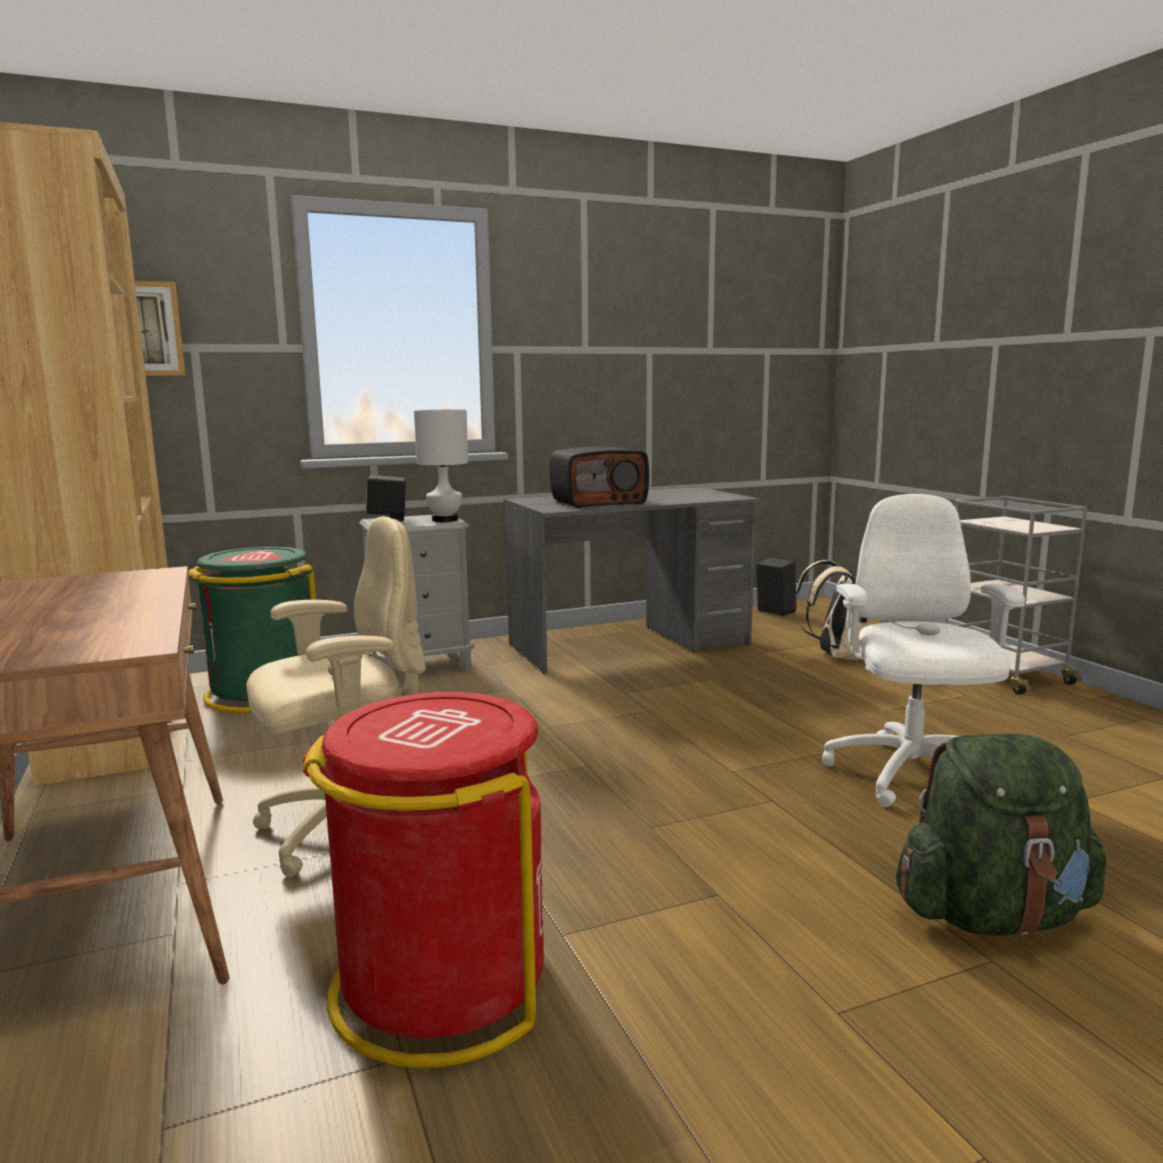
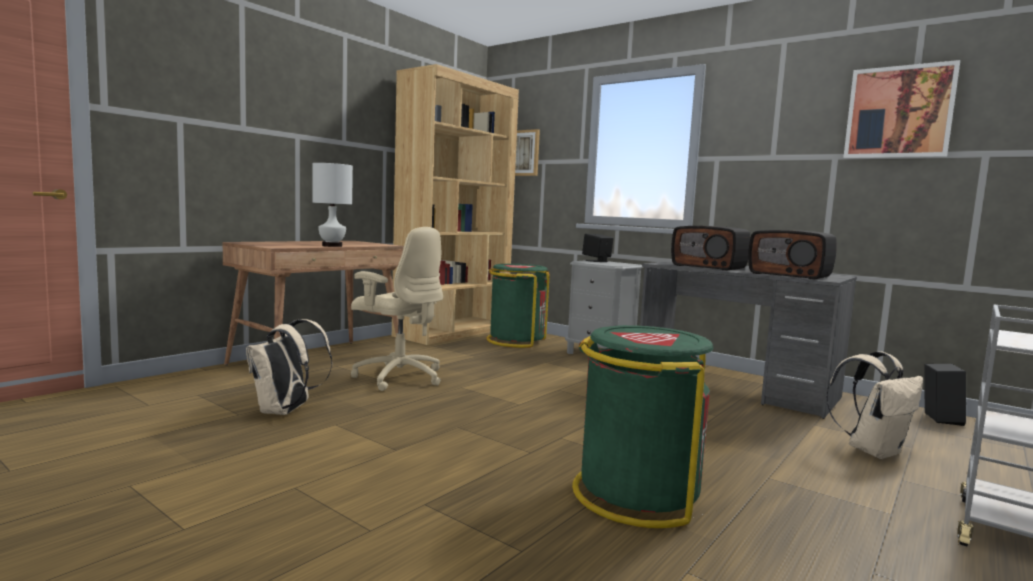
camera: 60 degrees right, 5 degrees down
(440, 986) = (286, 411): red trash can -> beige backpack
(444, 520) = (618, 264): white table lamp -> white table lamp (331, 246)
(692, 497) = (790, 275): none -> radio
(703, 303) = (899, 112): none -> picture
(910, 776) = (636, 494): white office chair -> green trash can
(992, 916) = (429, 530): green backpack -> none

